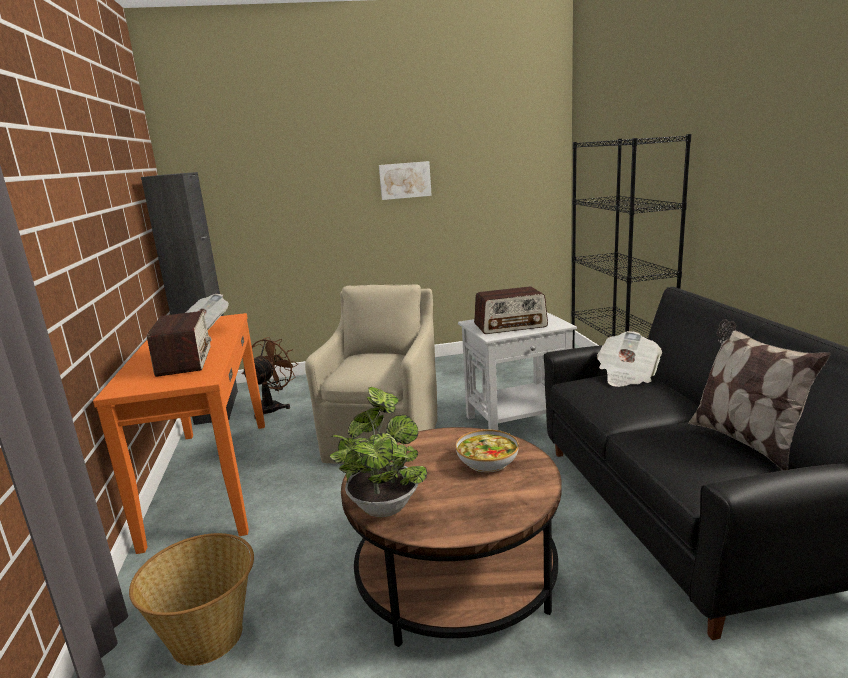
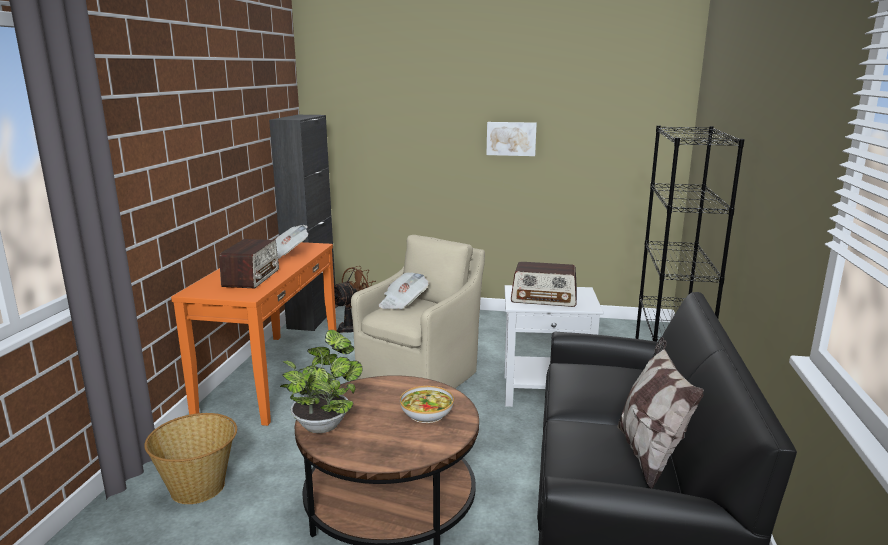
camera: 20 degrees right, 0 degrees up
(627, 375) = (615, 370): newspaper -> newspaper (403, 303)

